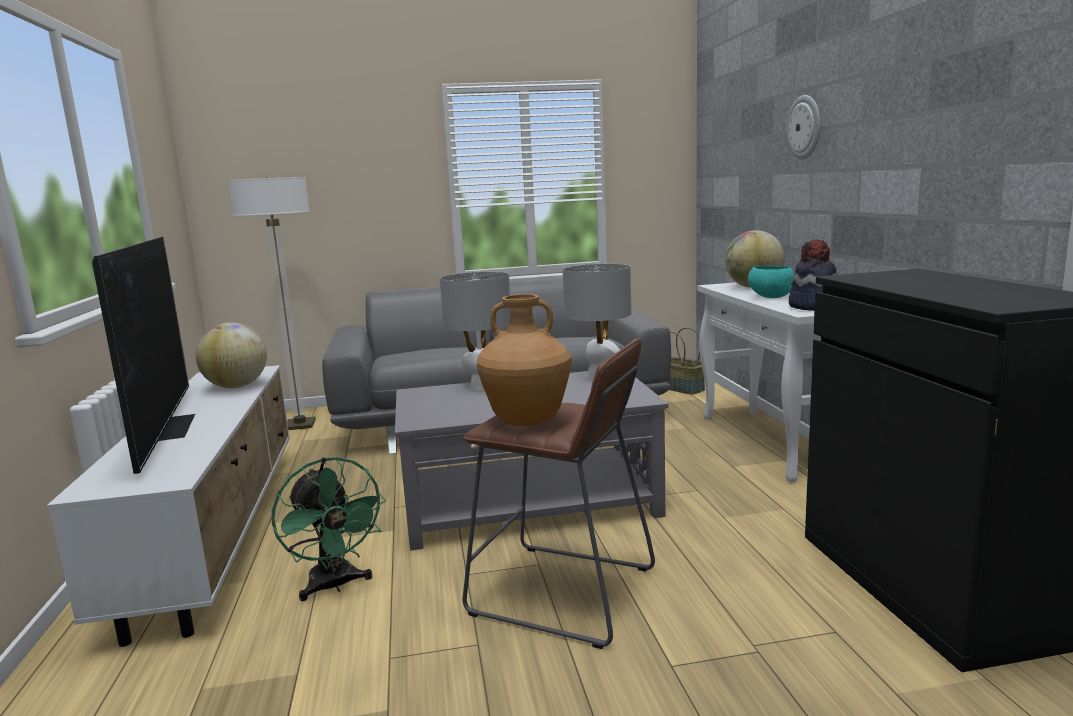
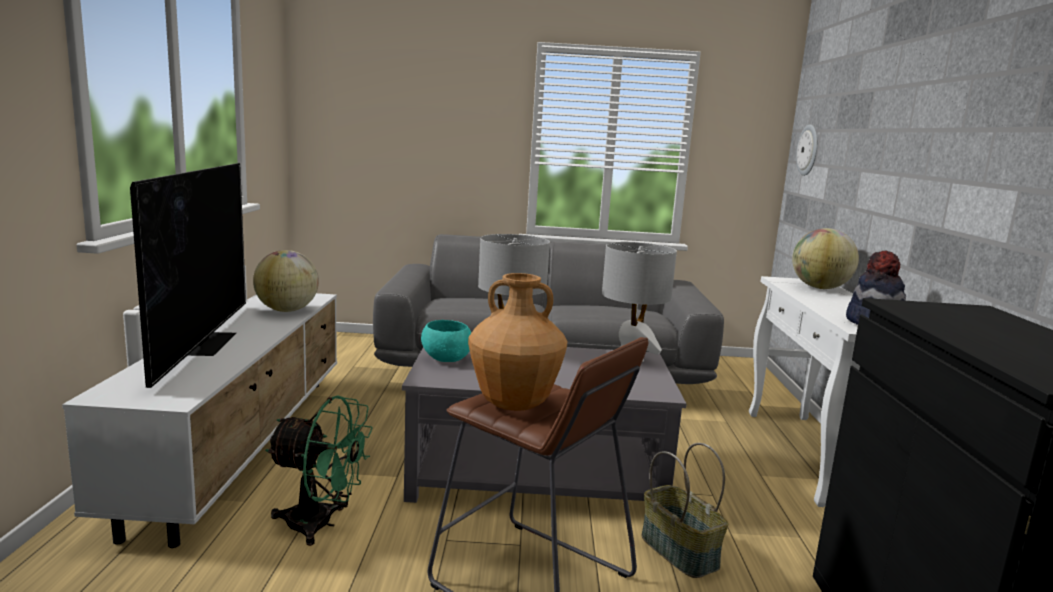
camera: 10 degrees right, 0 degrees up
(300, 425) = (357, 350): floor lamp -> none
(335, 586) = (321, 524): green fan -> green fan turned 60 degrees counterclockwise
(682, 388) = (737, 376): basket -> basket (680, 551)
(770, 297) = (831, 303): turquoise bowl -> turquoise bowl (446, 359)
(805, 127) = (900, 126): wall clock -> wall clock (808, 150)

